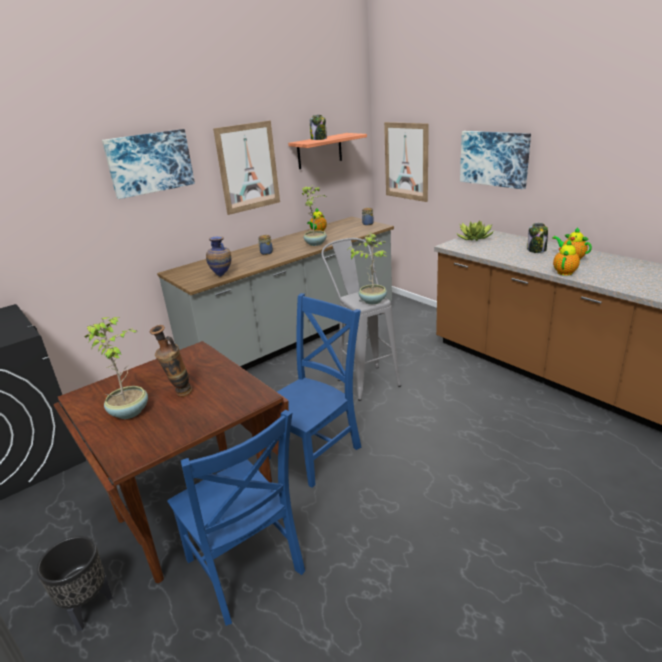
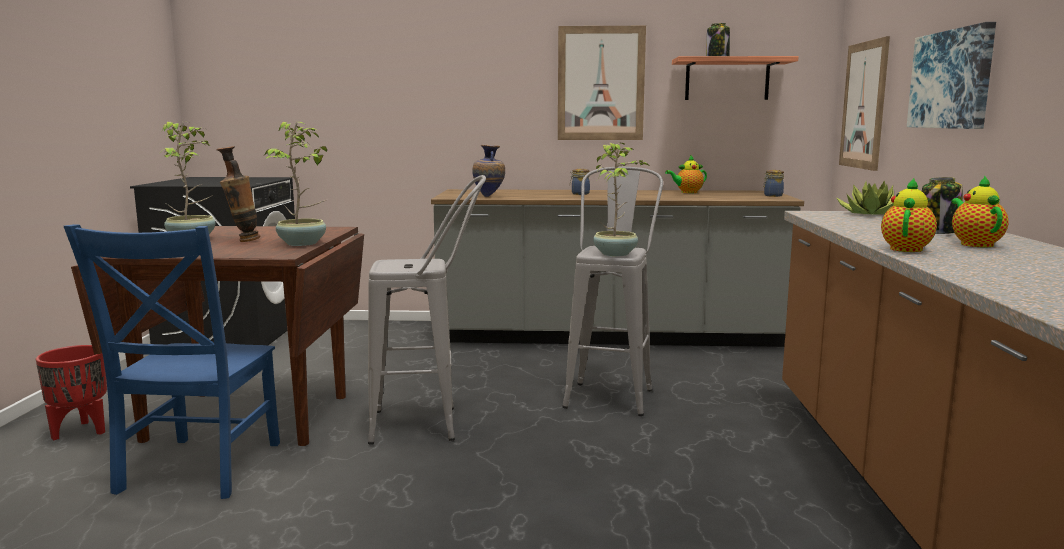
camera: 40 degrees right, 15 degrees down
(88, 609) = (79, 431): black planter -> red planter
(150, 163) = (468, 56): picture -> none
(316, 243) = (654, 196): potted plant -> potted plant (303, 243)
(316, 450) = (431, 425): blue chair -> grey stool
(565, 272) = (906, 249): teapot -> teapot turned 45 degrees counterclockwise

